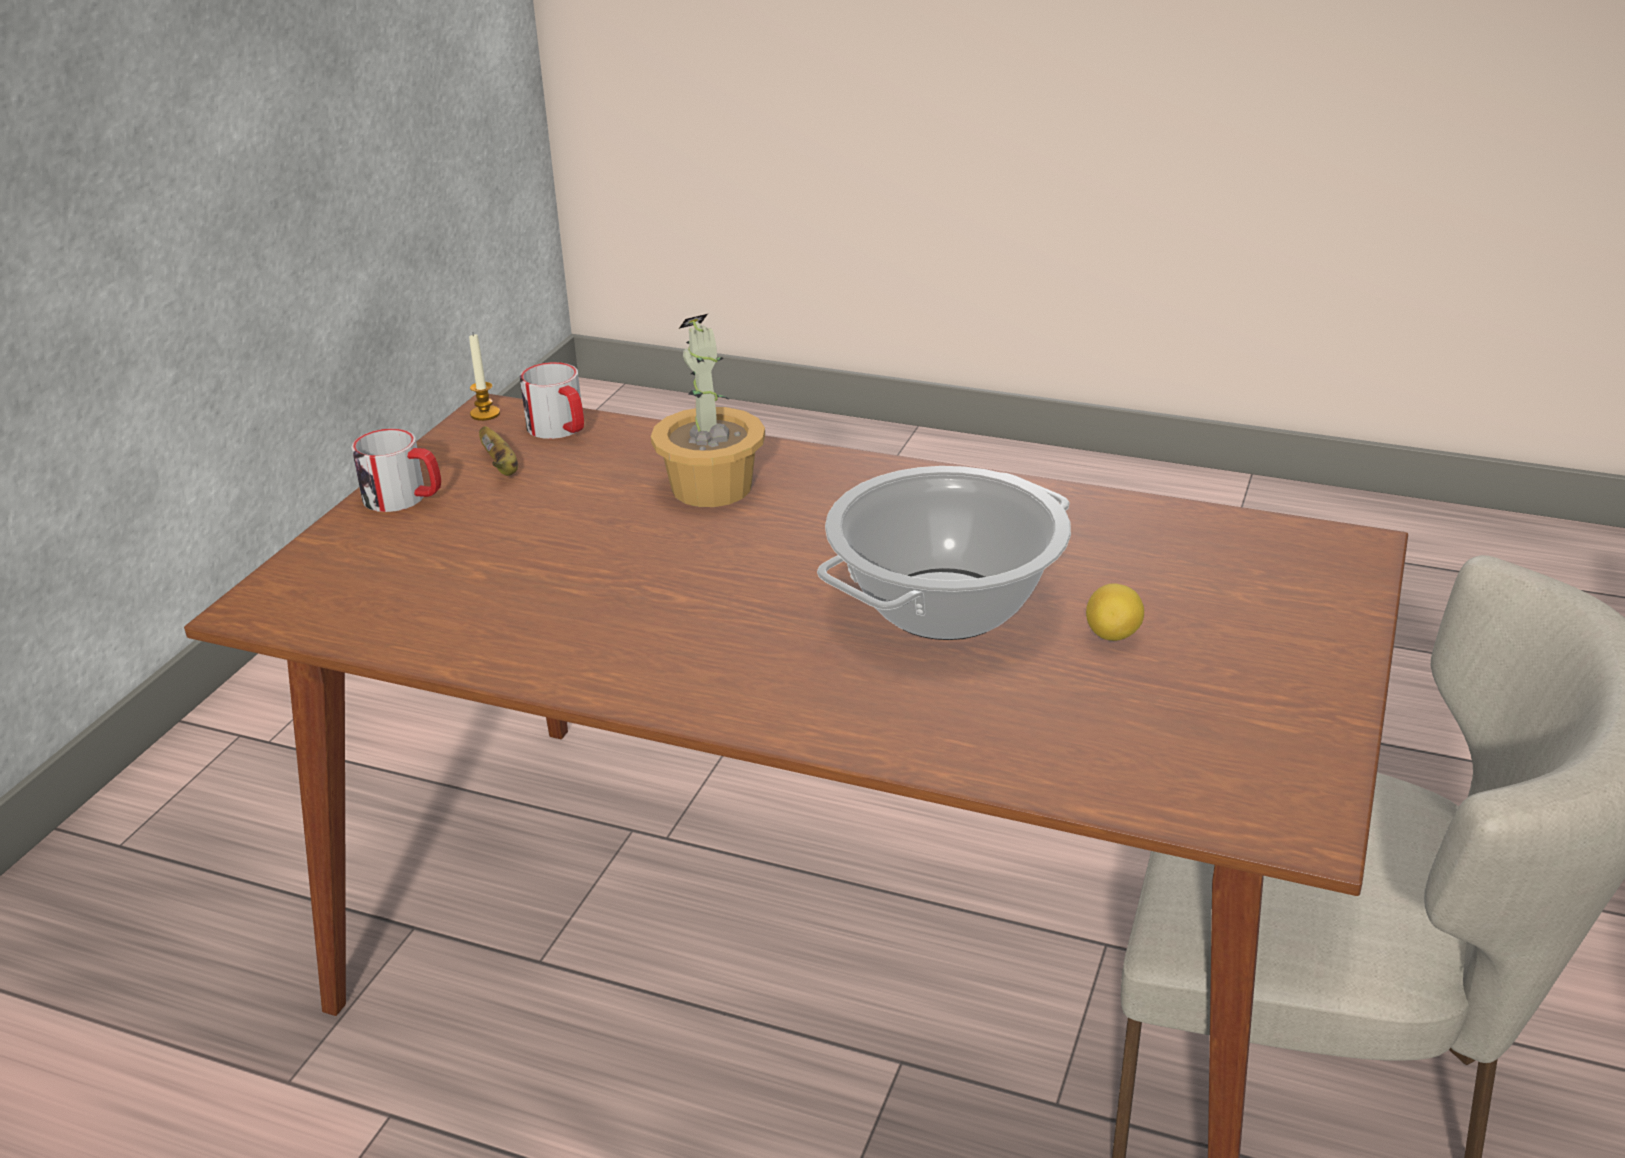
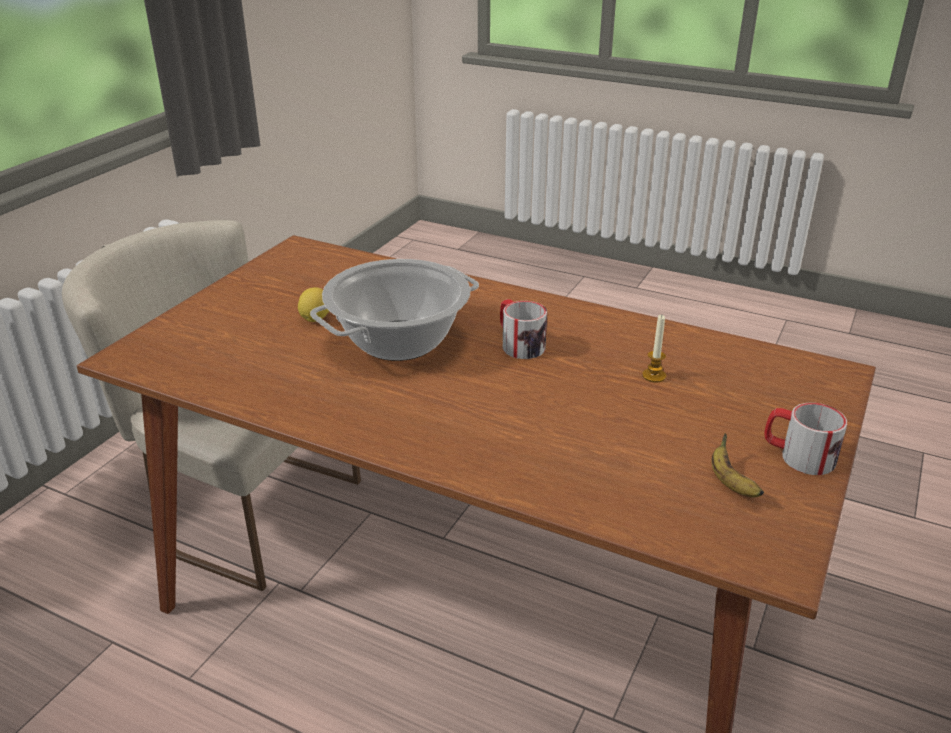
camera: 175 degrees left, 0 degrees up
(485, 414) = (786, 563): candle -> candle (654, 376)
(561, 429) = (694, 529): mug -> mug (519, 344)
(712, 488) = (541, 442): potted plant -> none

